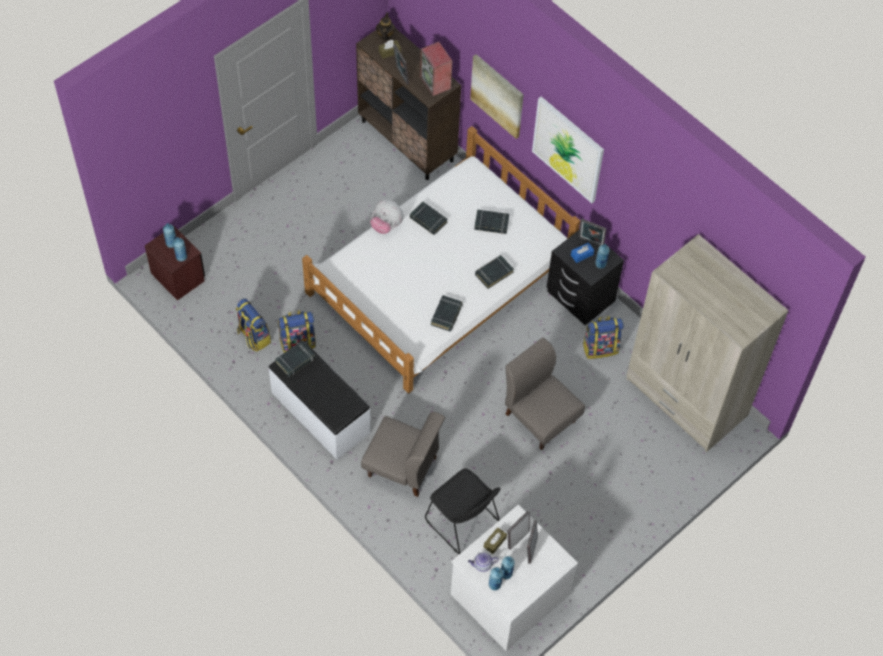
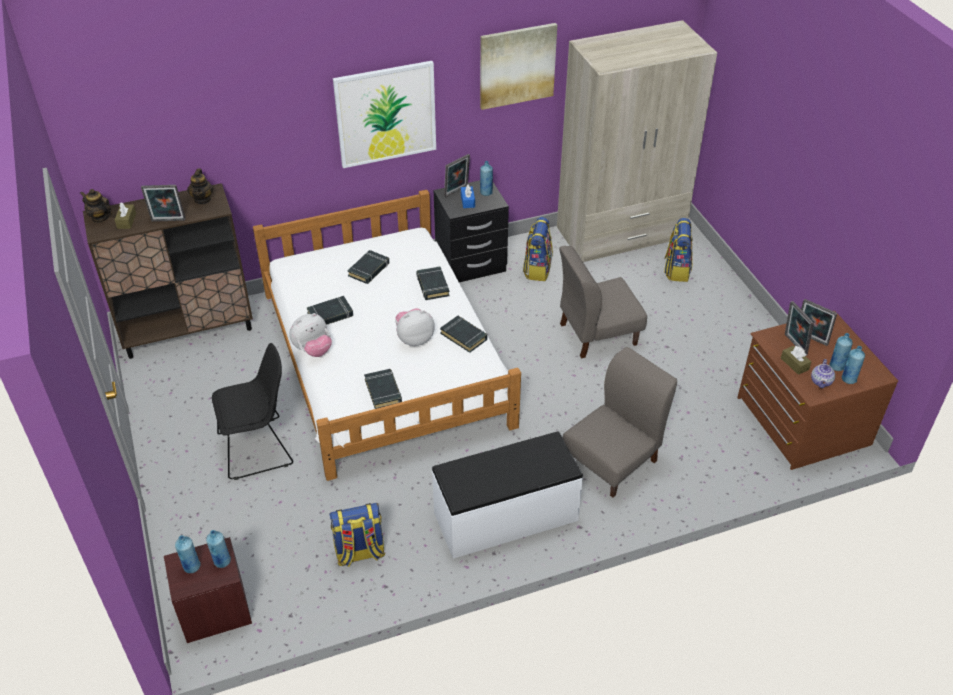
camera: 65 degrees left, 15 degrees down
(295, 360) = (459, 481): black book -> black book (383, 391)
(298, 342) = (394, 509): backpack -> backpack (676, 270)
(428, 284) = (414, 339): none -> plush toy
(436, 83) = (203, 199): speaker -> teapot
(463, 522) = (703, 431): black chair -> black chair (259, 447)
(497, 95) = (272, 146): picture -> picture (517, 65)
(509, 592) = (801, 421): white dresser -> brown dresser

